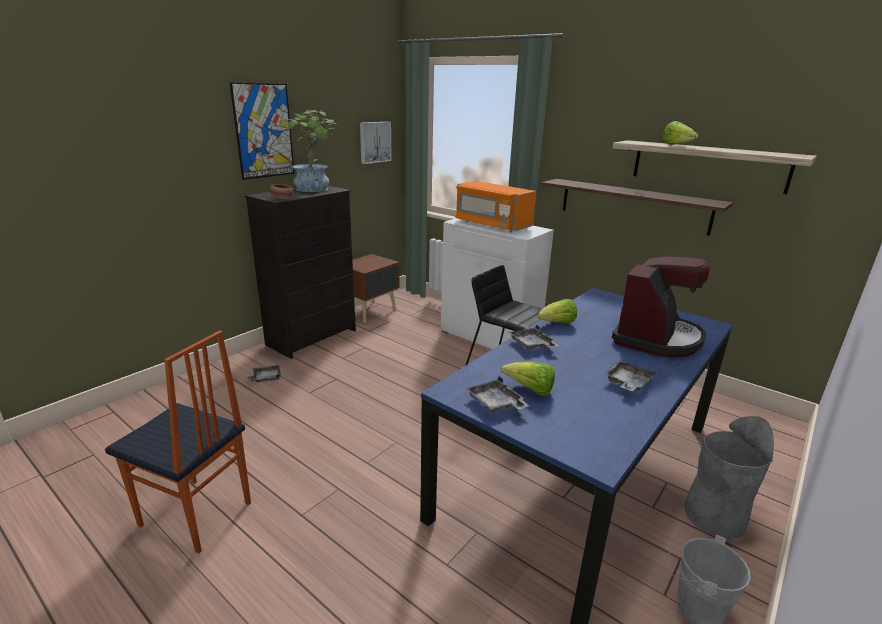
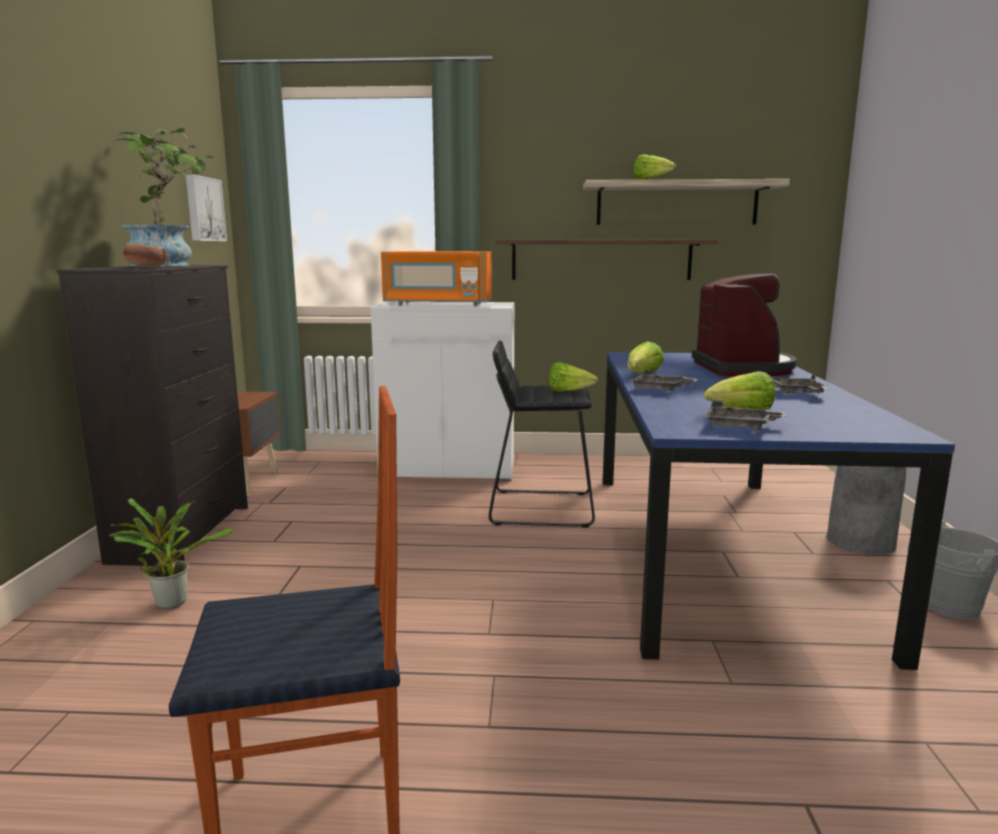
camera: 35 degrees left, 10 degrees down
(264, 131) = (70, 159): picture -> none
(265, 378) = (169, 602): grey tray -> potted plant
(529, 316) = (569, 392): none -> lettuce

